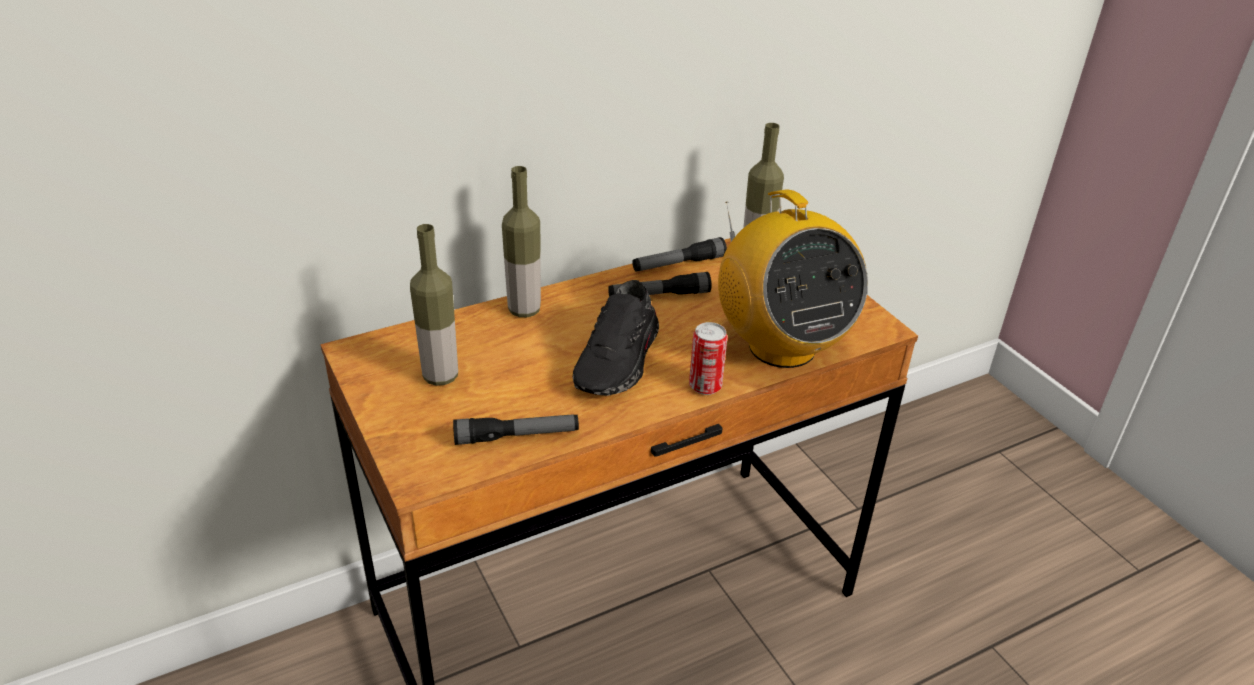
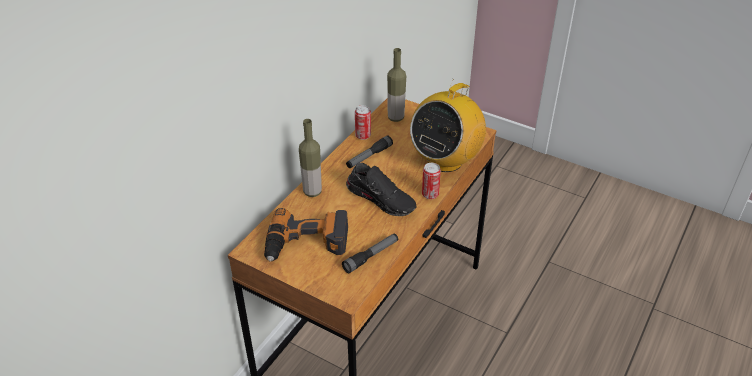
camera: 30 degrees left, 5 degrees up
(440, 376) = (306, 244): bottle -> power drill
(620, 360) = (382, 198): black shoe -> black shoe turned 45 degrees counterclockwise
(678, 264) = (363, 135): flashlight -> can
(781, 346) = (445, 160): radio -> radio turned 90 degrees clockwise

